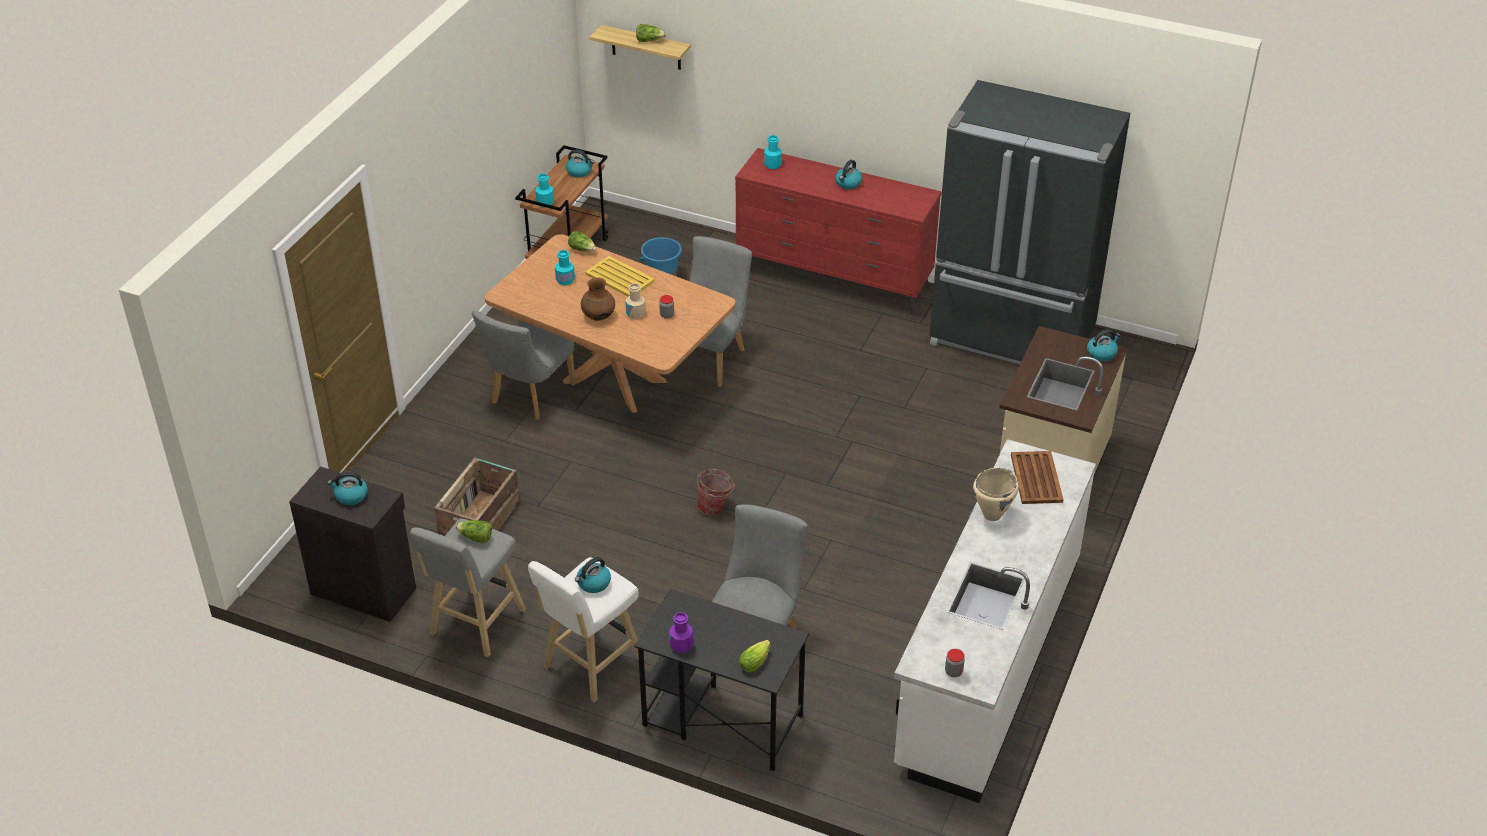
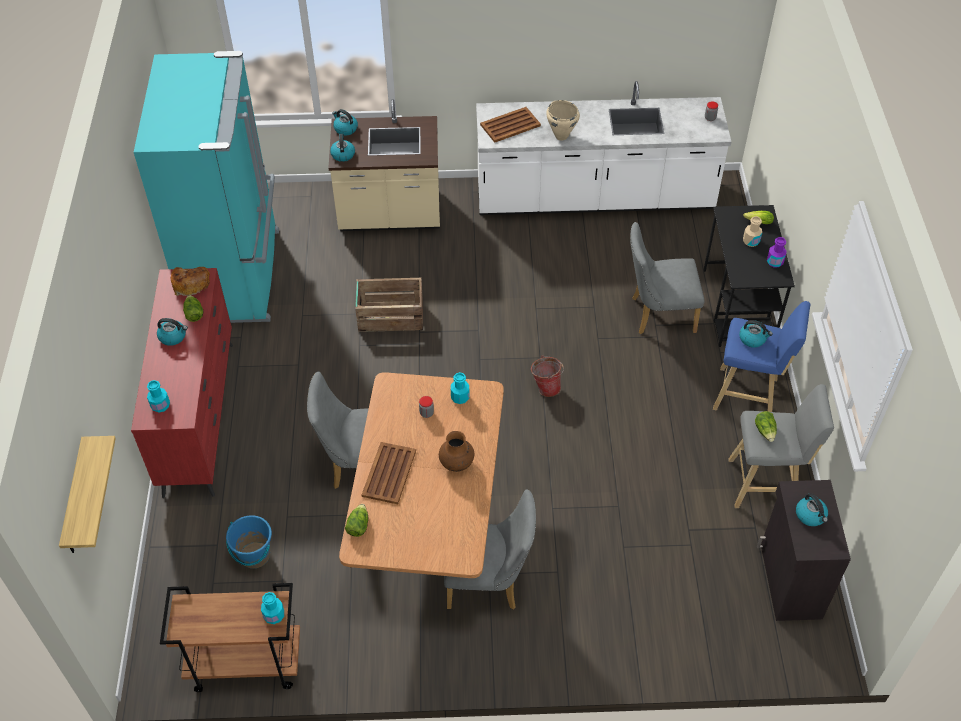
camera: 115 degrees left, 10 degrees up
(481, 519) = (660, 539): crate -> crate (389, 316)
(565, 280) = (416, 516): turquoise bottle -> turquoise bottle (460, 397)
(580, 171) = (198, 611): kettle -> kettle (343, 154)
(590, 666) = (749, 395): white stool -> blue stool
(619, 277) = (388, 474): yellow tray -> brown tray
(635, 314) = (437, 437): beige bottle -> beige bottle (751, 241)
(649, 40) = (85, 478): lettuce -> lettuce (193, 313)
(910, 204) = (190, 283): none -> bread
(1011, 338) = (236, 275): black fridge -> turquoise fridge

